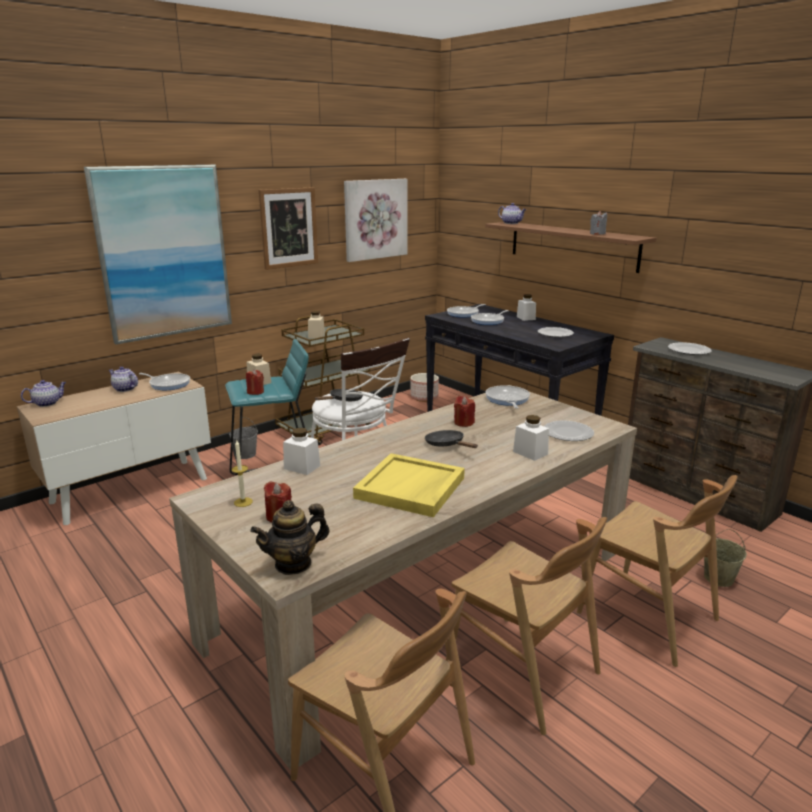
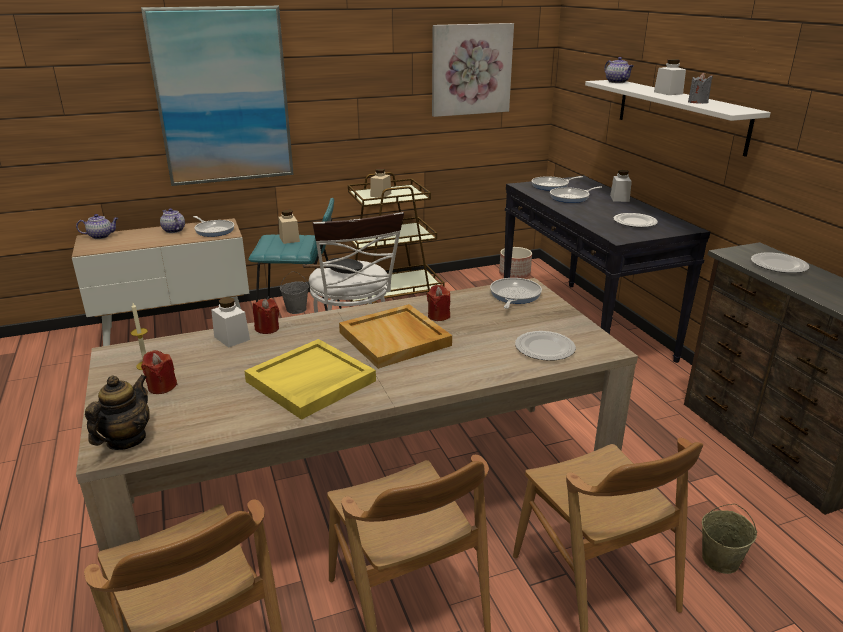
camera: 20 degrees right, 5 degrees up
(255, 392) = (276, 249): red candle -> red candle (267, 329)
(289, 228) = (363, 76): picture -> none
(293, 564) = (126, 440): teapot -> teapot turned 120 degrees clockwise
(447, 445) = (396, 339): black frying pan -> beige tray
(530, 453) = (477, 364): white jar -> white jar (668, 93)
(572, 245) = (679, 114): brown shelf -> white shelf

